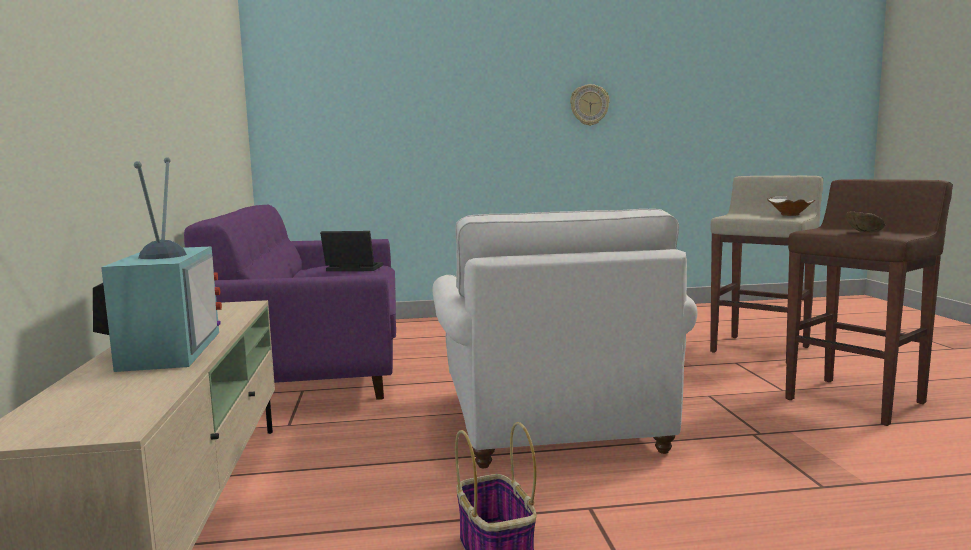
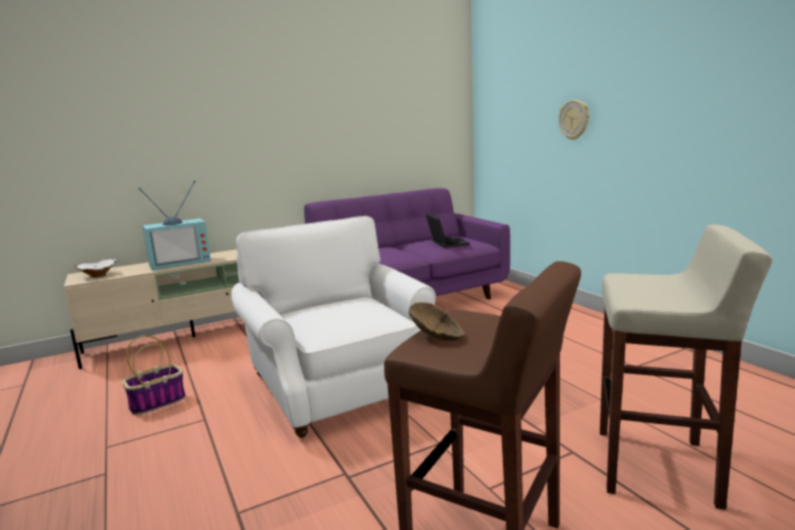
camera: 70 degrees right, 5 degrees up
(552, 422) = (338, 386): white armchair -> white armchair turned 90 degrees clockwise
(589, 105) = (720, 99): wall clock -> wall clock (574, 120)
(788, 215) = (668, 298): white bowl -> white bowl (98, 275)

